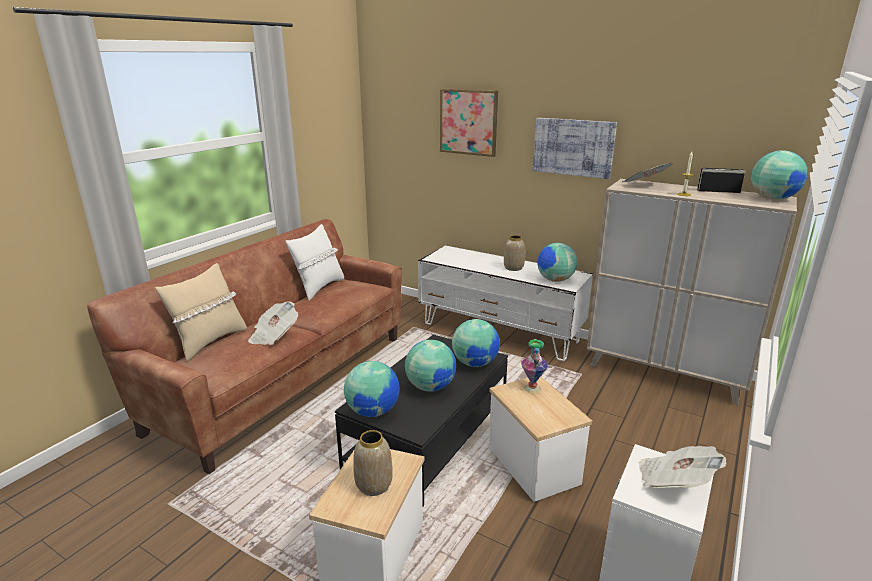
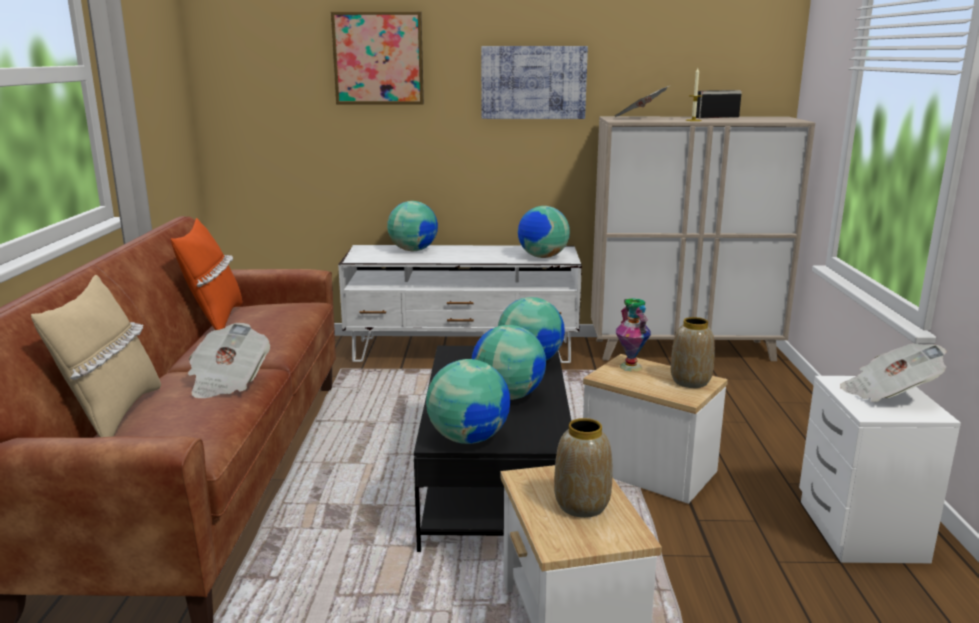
camera: 30 degrees left, 5 degrees down
(319, 288) = (214, 320): white pillow -> orange pillow
(513, 268) = (476, 253): vase -> vase (689, 381)
(772, 198) = (775, 118): globe -> globe (413, 250)

